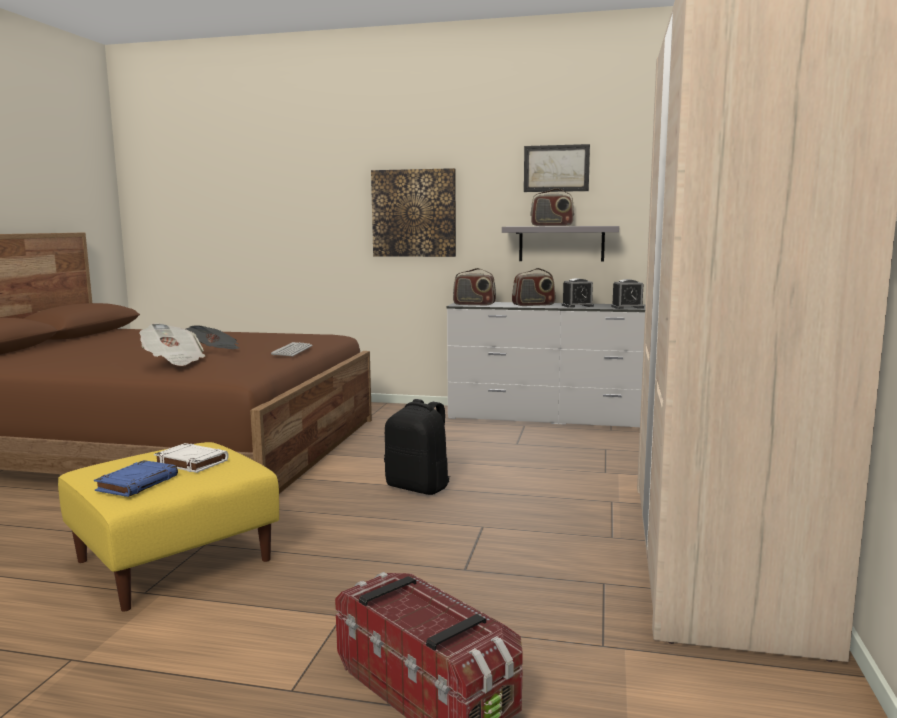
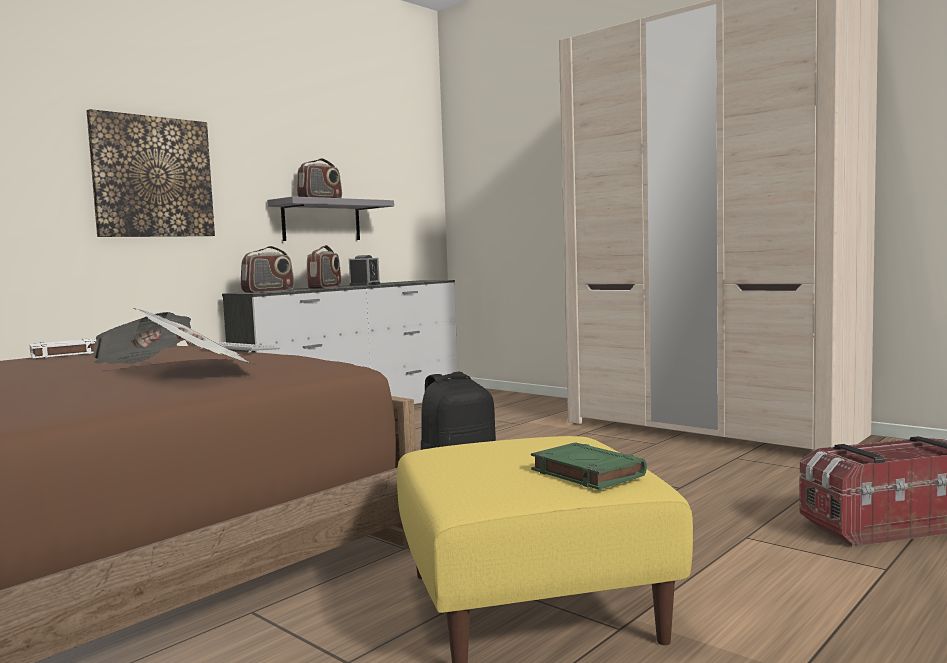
camera: 60 degrees left, 5 degrees down
(137, 483) = (586, 473): blue book -> green book
(190, 462) = (523, 452): white book -> white book (64, 354)
(556, 168) = (310, 137): picture -> none
(627, 307) = (407, 282): alarm clock -> none

